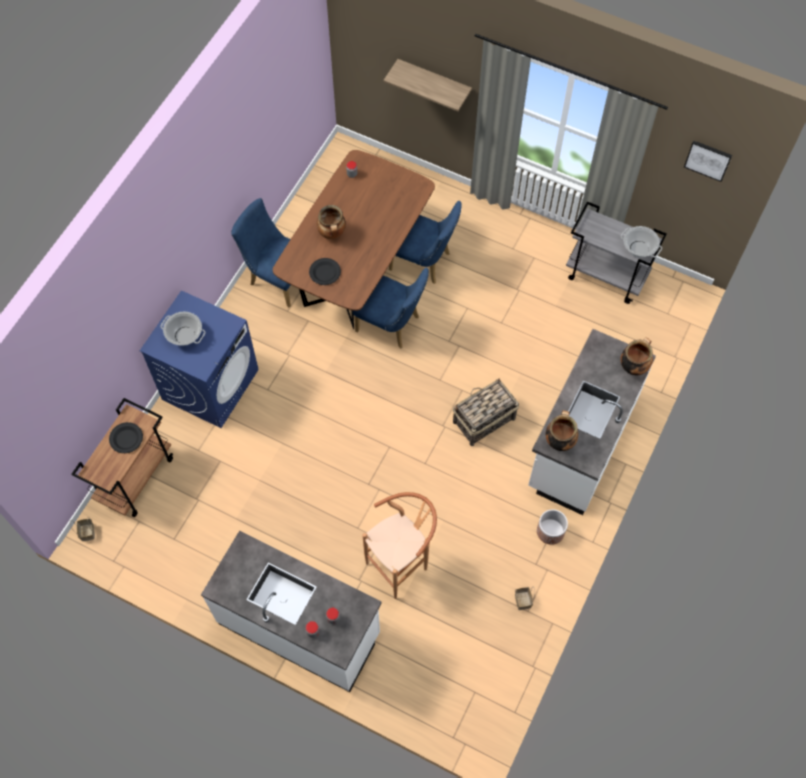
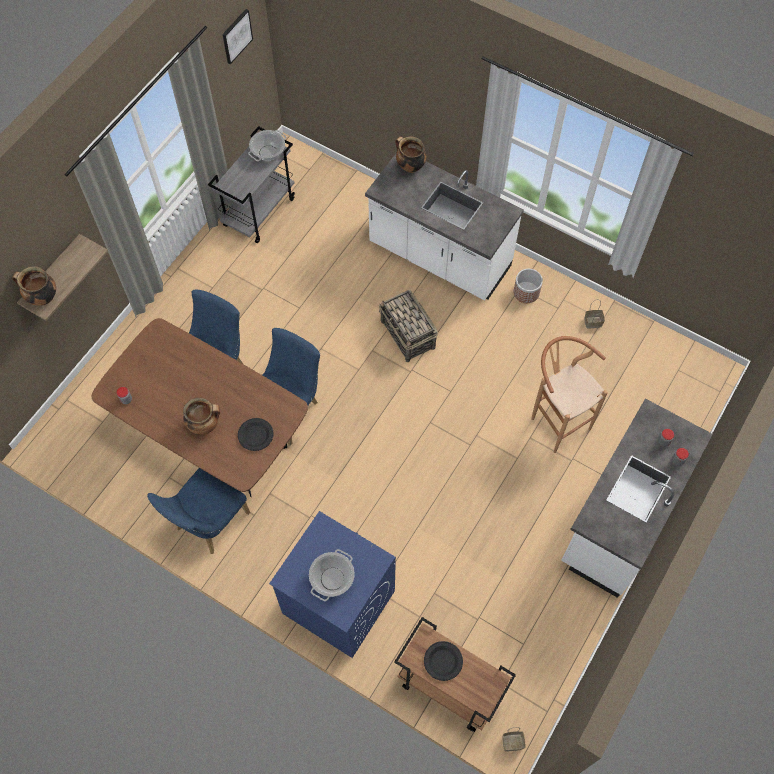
camera: 85 degrees left, 0 degrees up
(559, 441) = (483, 234): cooking pot -> cooking pot (42, 298)

